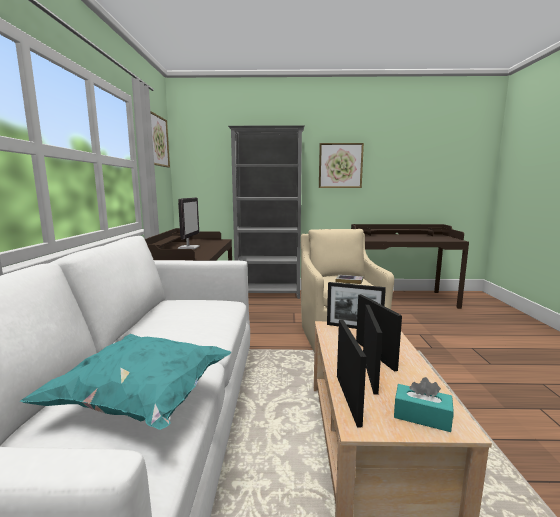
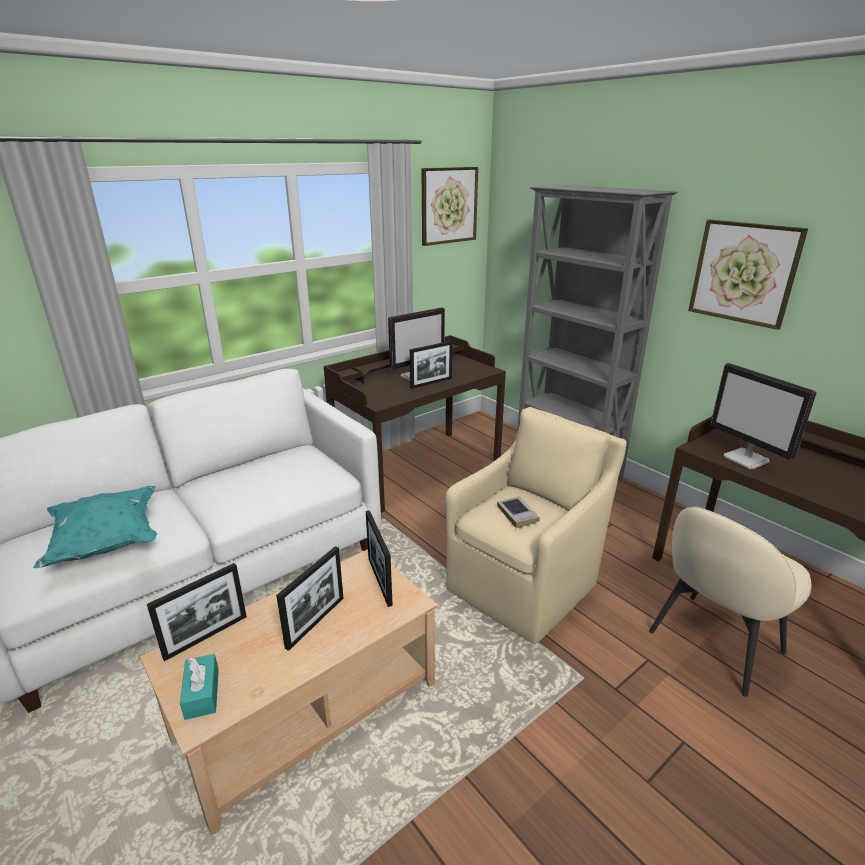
camera: 50 degrees right, 15 degrees up
(369, 373) = (268, 632): picture frame -> picture frame (431, 383)
(385, 239) = (746, 459): none -> monitor
(421, 320) = (713, 643): none -> beige chair

